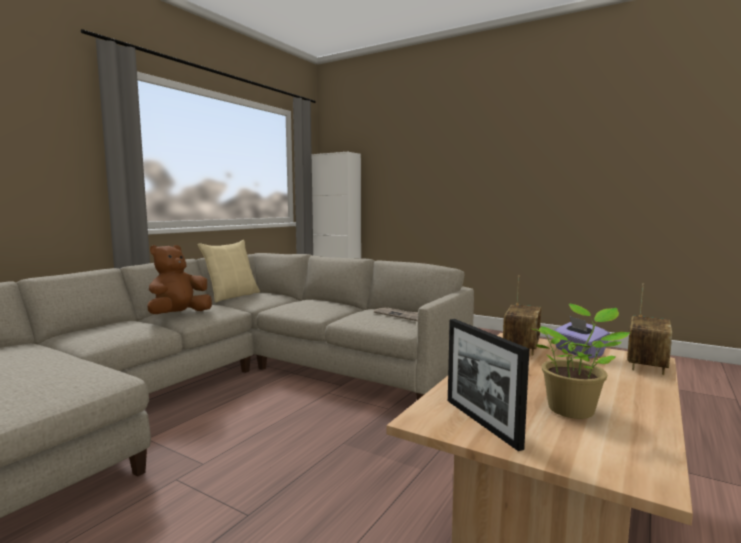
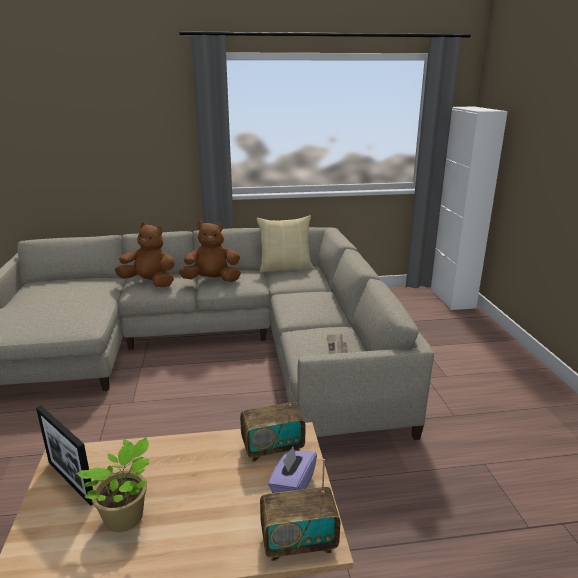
camera: 50 degrees right, 15 degrees up
(100, 332) = (150, 283): none -> brown plush toy
(481, 422) = (71, 481): picture frame -> picture frame turned 75 degrees counterclockwise

